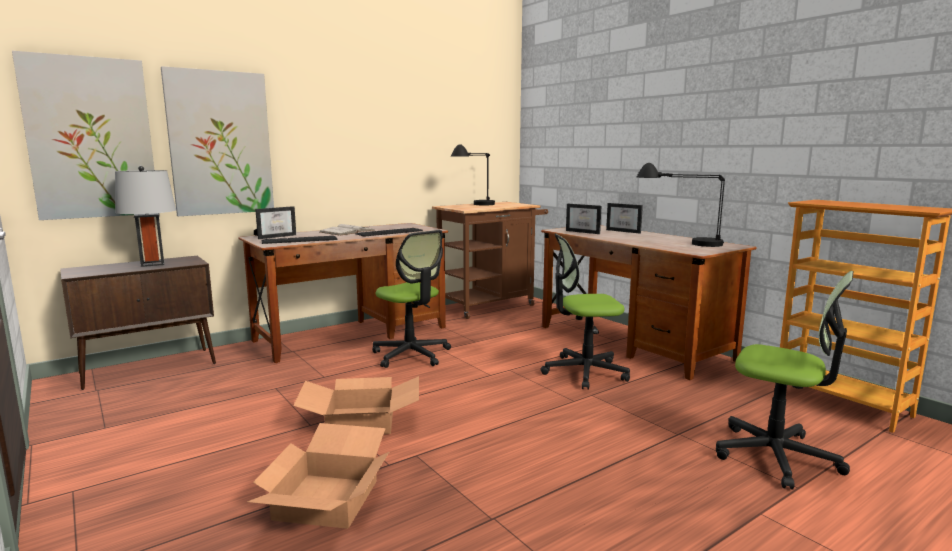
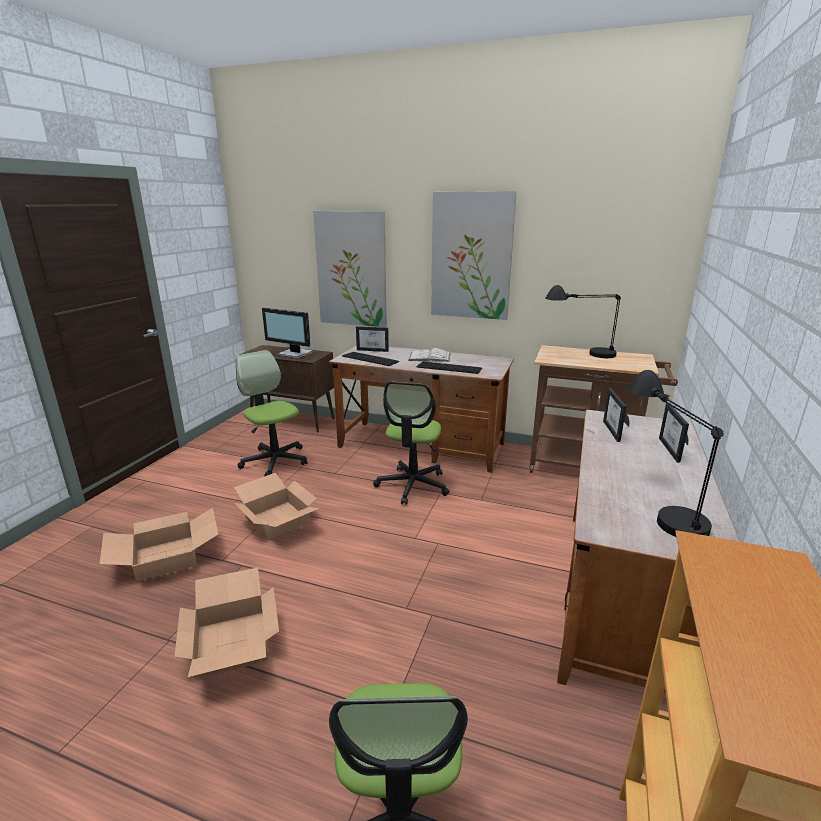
camera: 55 degrees right, 10 degrees up
(91, 138) = (277, 263): picture -> picture (471, 256)
(152, 264) = (294, 354): grey table lamp -> monitor
(535, 483) = (230, 642): none -> cardboard box
(584, 372) = (485, 590): office chair -> office chair (275, 461)

